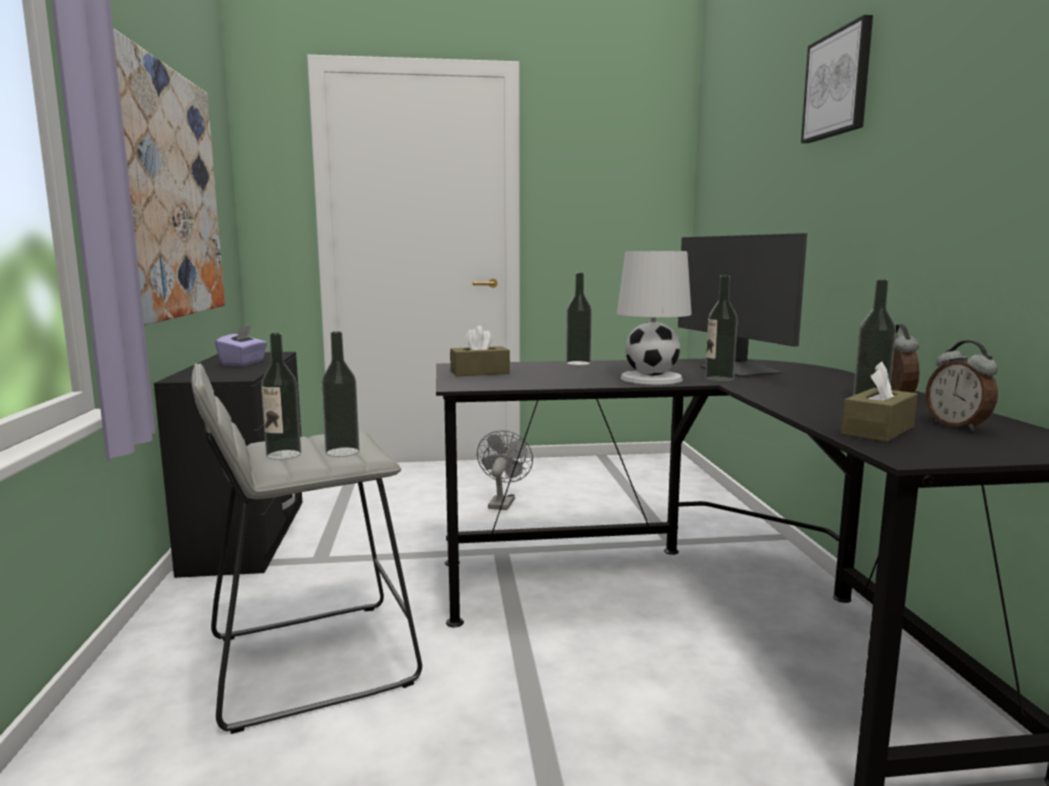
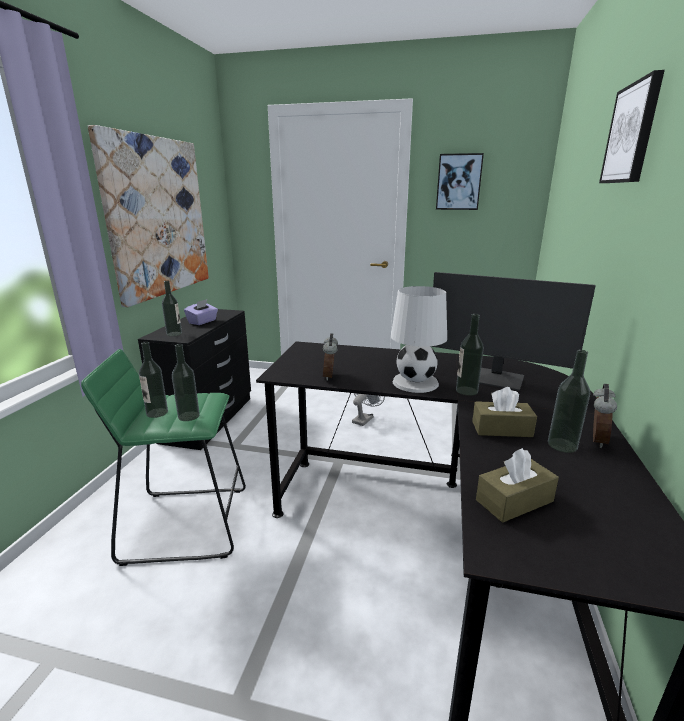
camera: 20 degrees right, 10 degrees up
(312, 660) = (187, 522): grey stool -> green stool
(480, 372) = (308, 358): brown tissue box -> brown tissue box (501, 429)
(578, 363) = (386, 353): bottle -> bottle (174, 334)
(585, 170) = (458, 182): none -> picture
(738, 370) = (496, 379): monitor -> monitor turned 60 degrees counterclockwise
(958, 426) = (599, 508): alarm clock -> alarm clock (330, 376)

